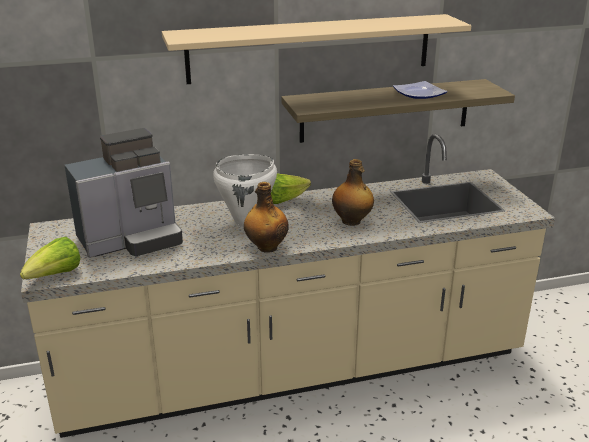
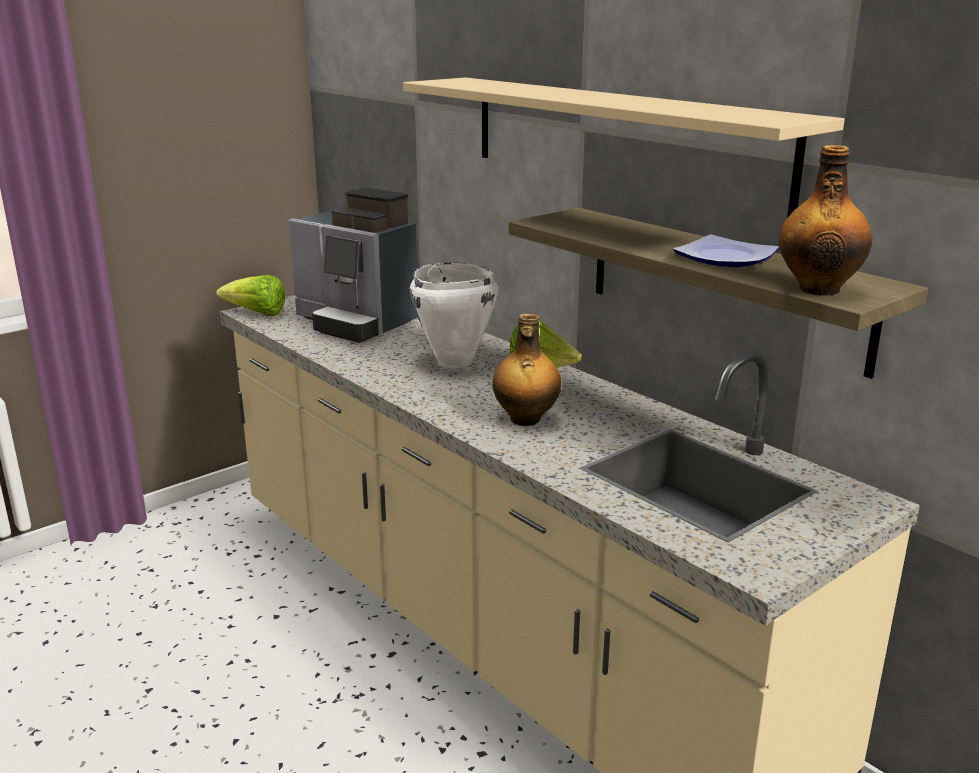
camera: 65 degrees right, 5 degrees down
(266, 247) = (395, 385): bottle -> bottle (818, 289)

